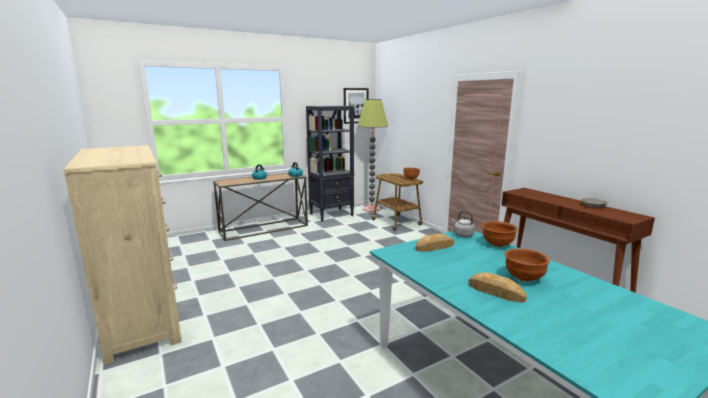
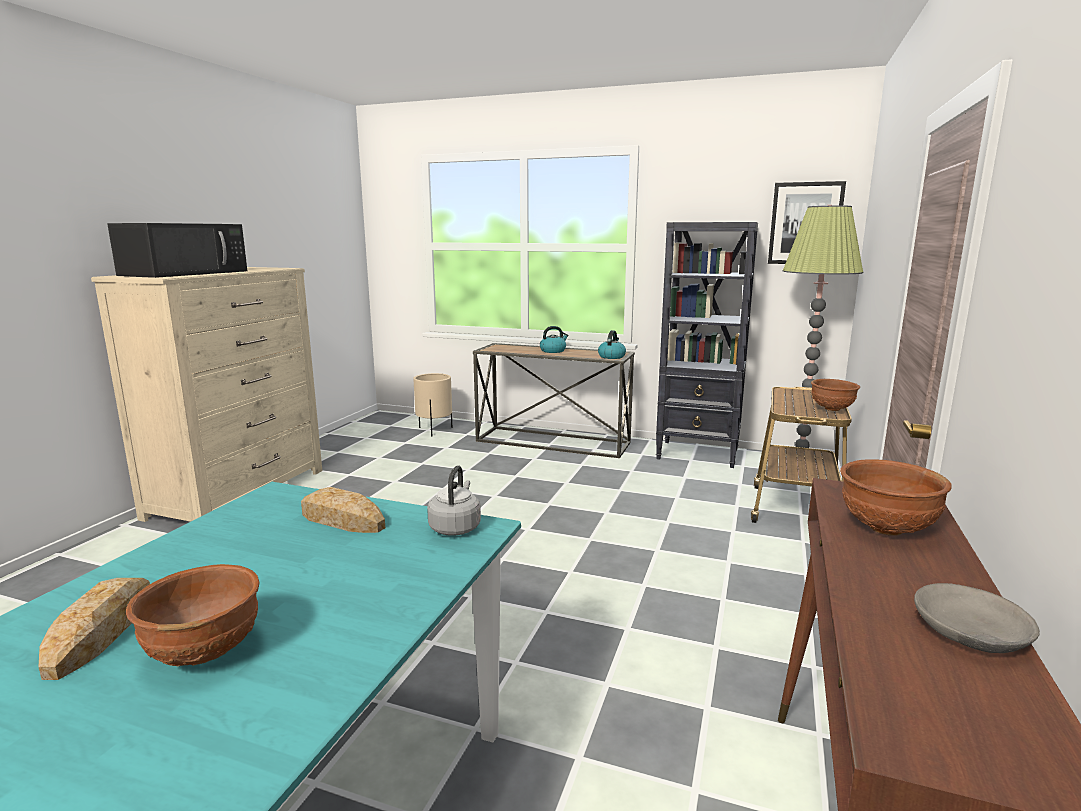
camera: 50 degrees right, 0 degrees up
(115, 157) = (186, 273): none -> black microwave
(185, 244) = (434, 430): none -> beige planter
(497, 245) = (430, 576): brown bowl -> brown bowl (885, 528)

